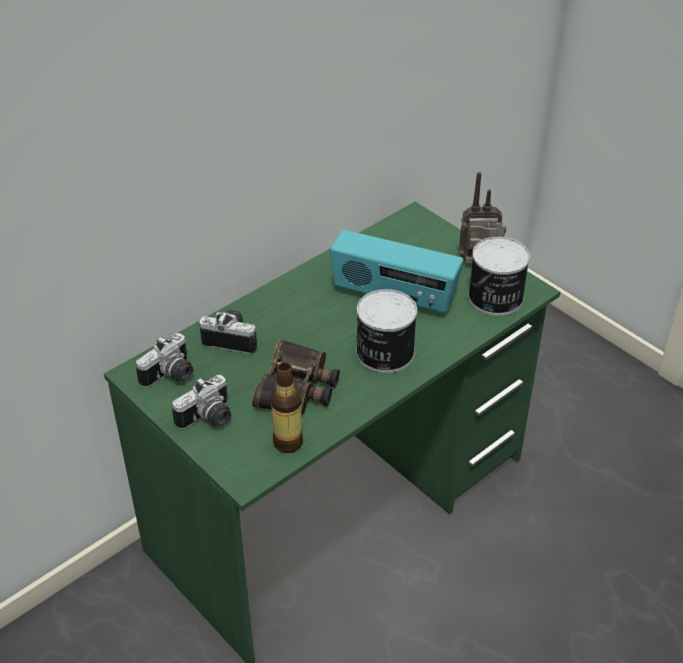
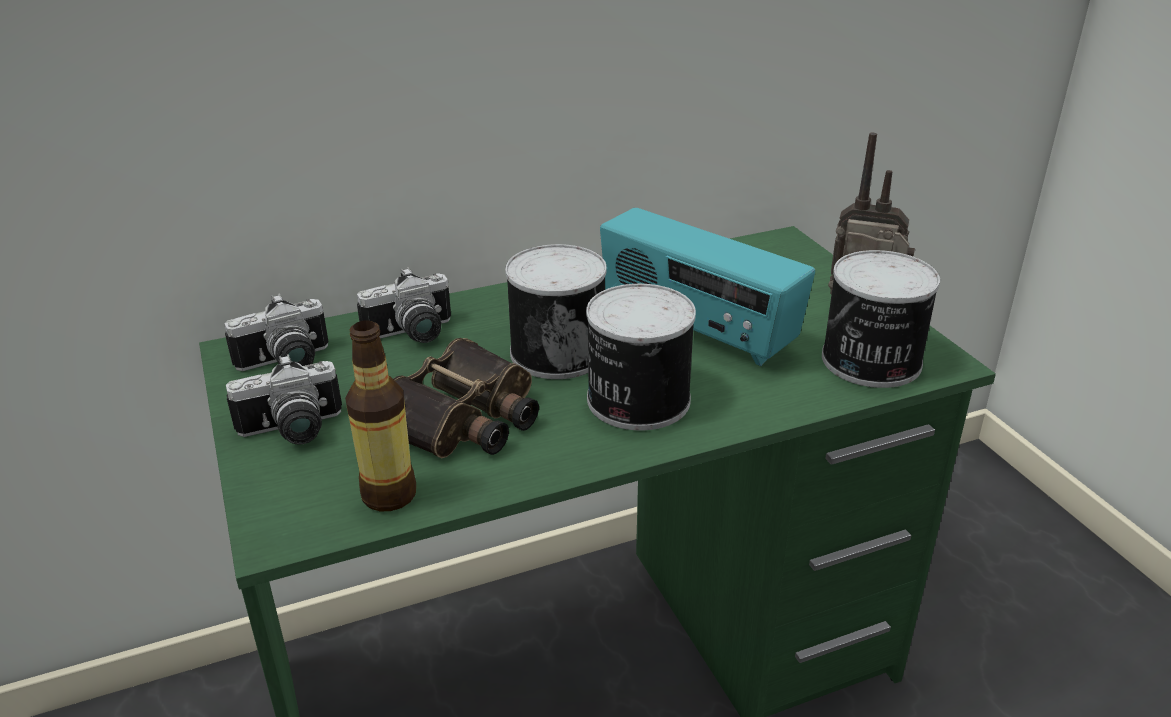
camera: 20 degrees right, 10 degrees down
(232, 338) = (413, 335): camera -> camera turned 120 degrees clockwise
(324, 330) = (558, 351): none -> can

